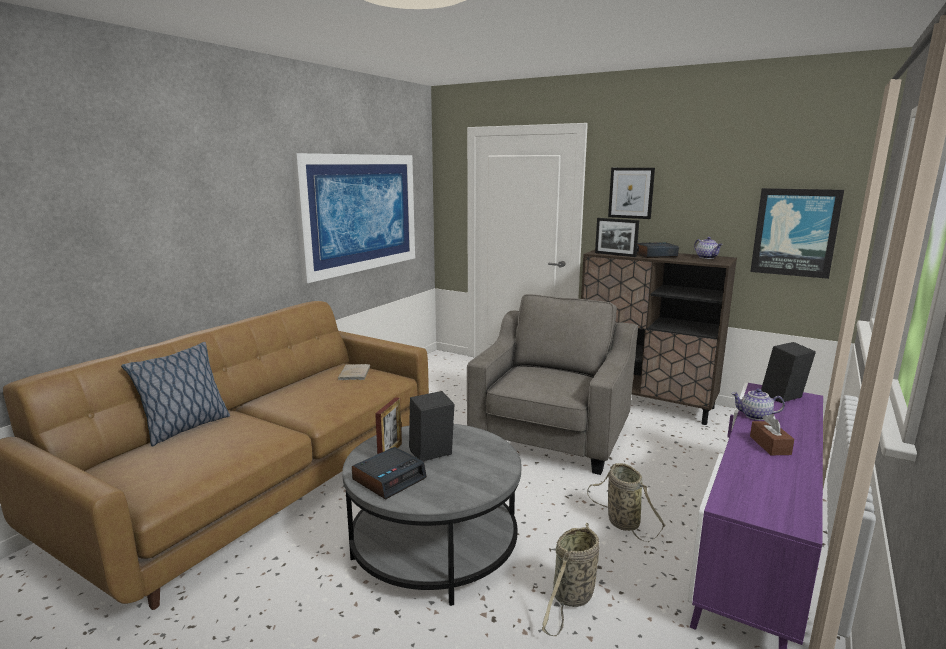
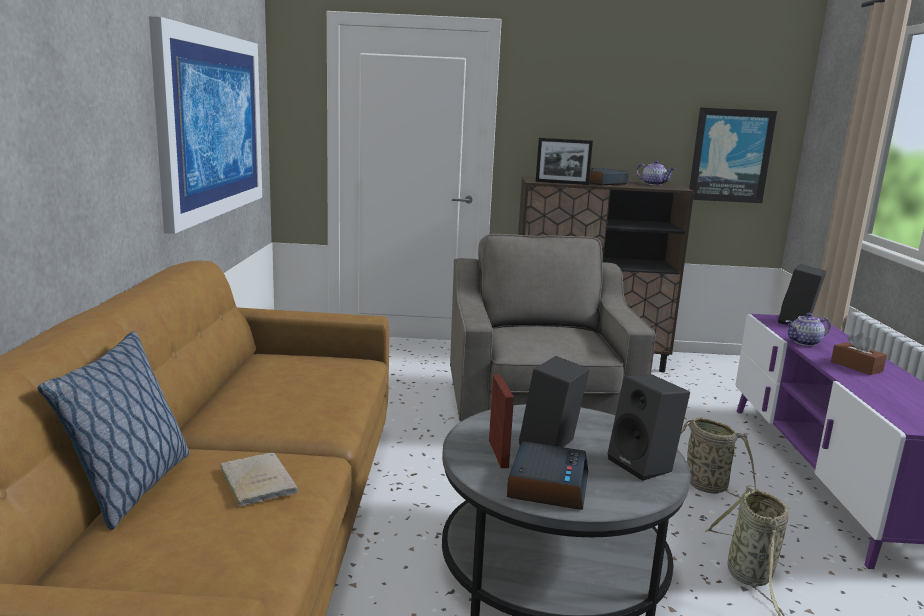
camera: 30 degrees left, 0 degrees up
(354, 373) = (298, 364): beige book -> beige book (257, 481)
(474, 483) = (644, 465): none -> black speaker
(631, 193) = (557, 109): picture -> none

